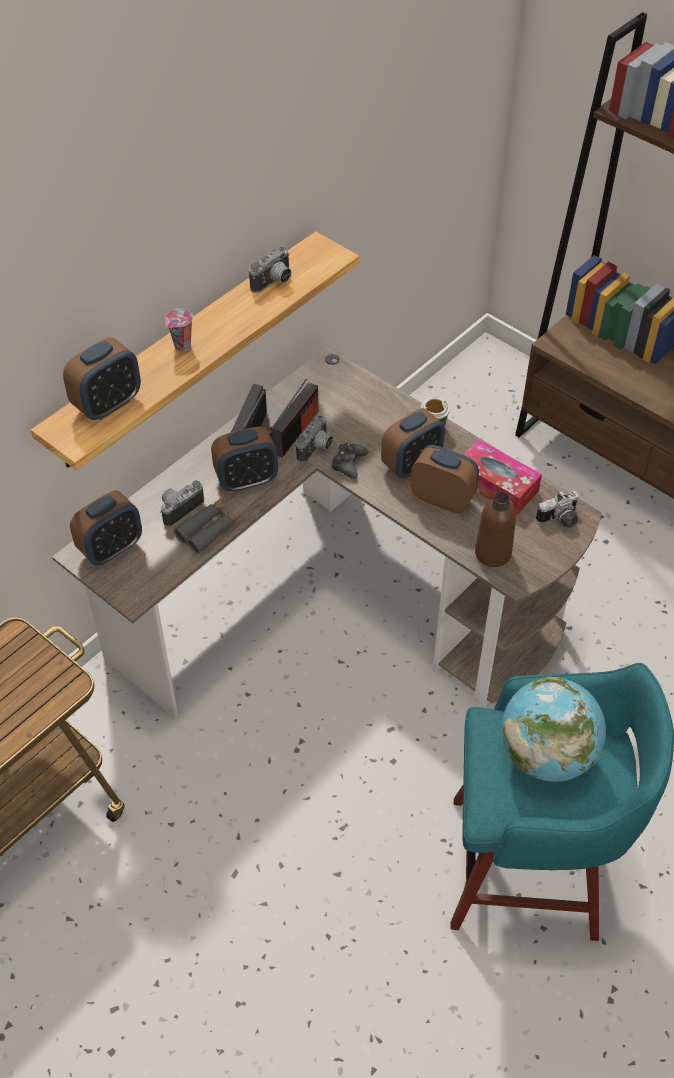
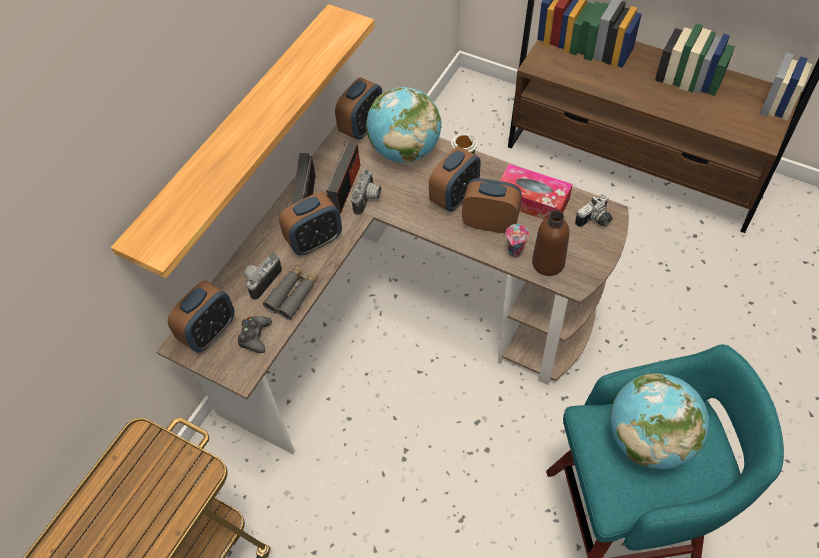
camera: 10 degrees left, 5 degrees up
(108, 404) = (180, 206): alarm clock -> alarm clock (362, 127)
(182, 347) = (236, 135): cup -> cup (515, 253)
(274, 282) = (305, 58): camera -> none
(348, 464) = (400, 207): black game controller -> black game controller (255, 336)
(372, 405) = (405, 151): none -> globe

